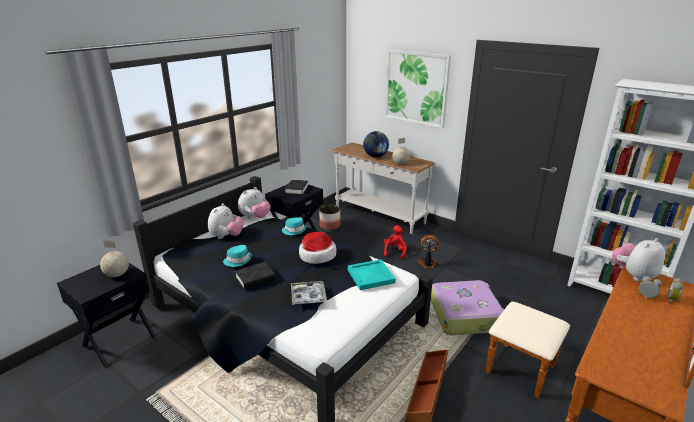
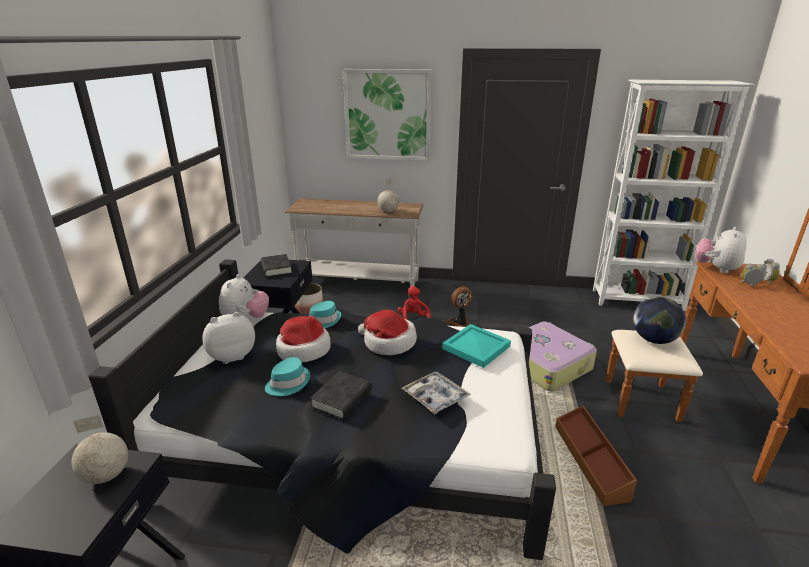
camera: 30 degrees left, 0 degrees up
(227, 236) = (231, 356): plush toy -> plush toy turned 105 degrees counterclockwise
(265, 244) = (303, 349): none -> hat
(375, 156) = (350, 209): globe -> globe (653, 340)

